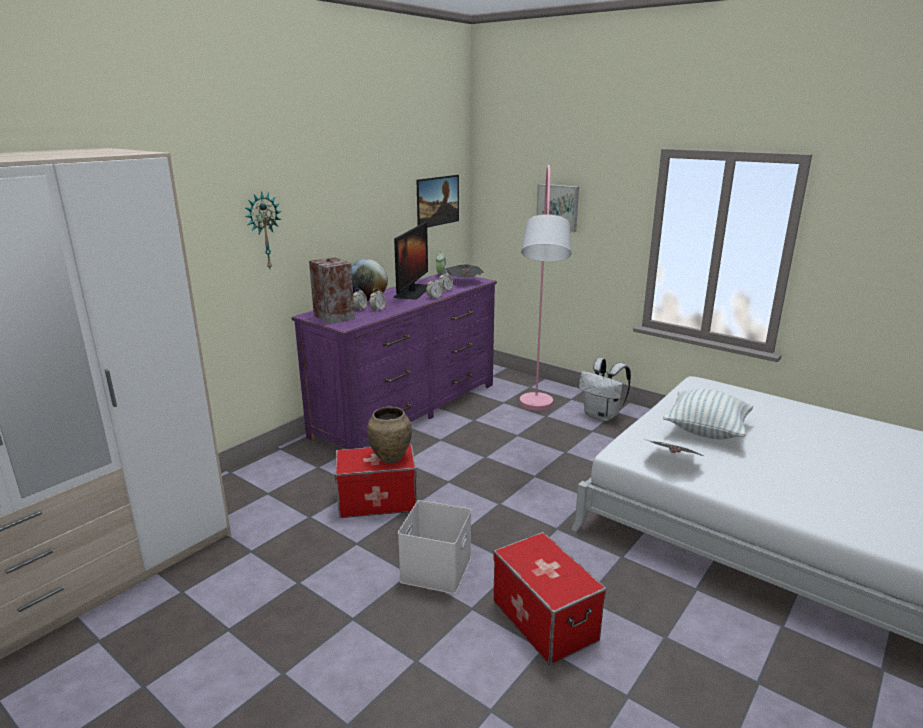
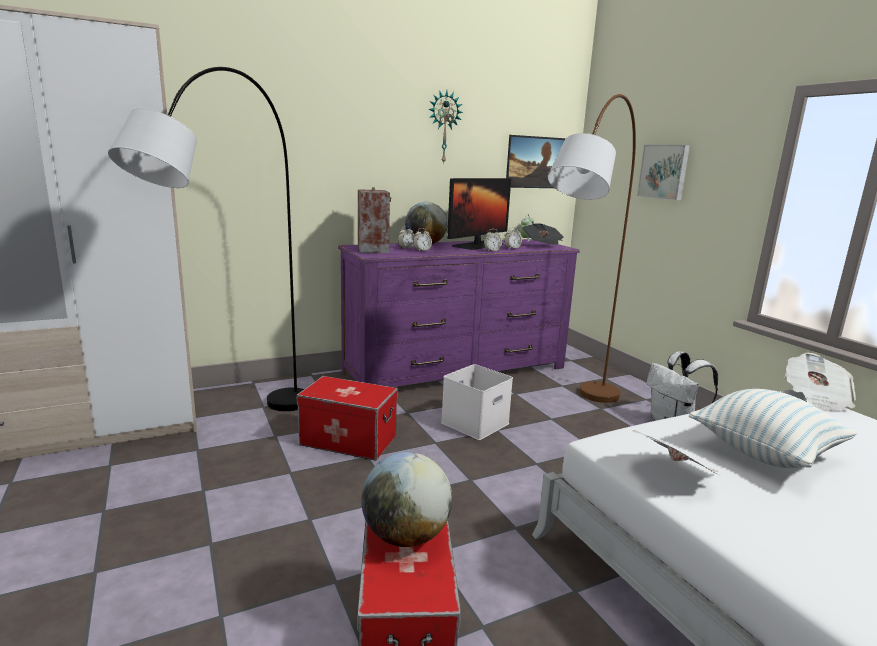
camera: 25 degrees right, 5 degrees down
(263, 231) = (318, 154): wall clock -> wall clock (443, 127)
(280, 529) = (240, 439): none -> grey floor lamp
(390, 458) = (362, 394): brown vase -> none
(435, 568) = (340, 523): white storage box -> white storage box (475, 422)
(533, 555) = (406, 536): none -> globe
(536, 433) = (575, 421): pink floor lamp -> brown floor lamp
(707, 381) = (816, 399): none -> newspaper

